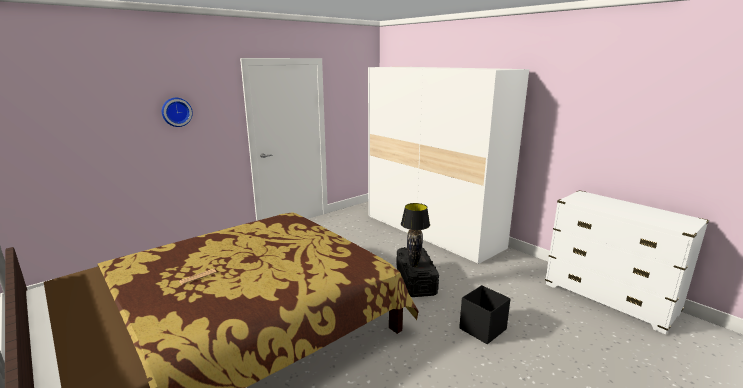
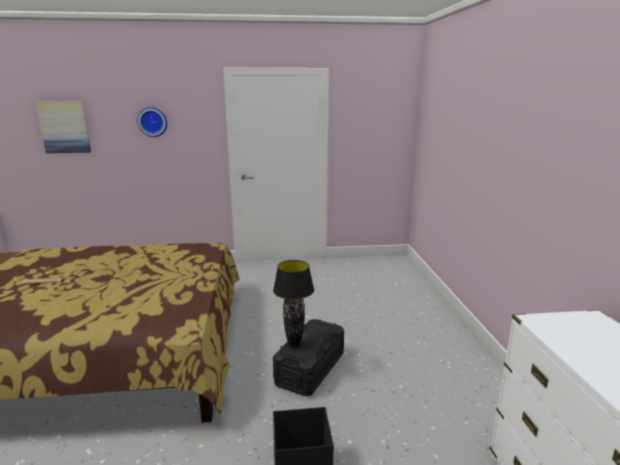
camera: 35 degrees right, 0 degrees up
(74, 125) = (65, 127): none -> picture
(432, 231) = (418, 313): white wardrobe -> none

